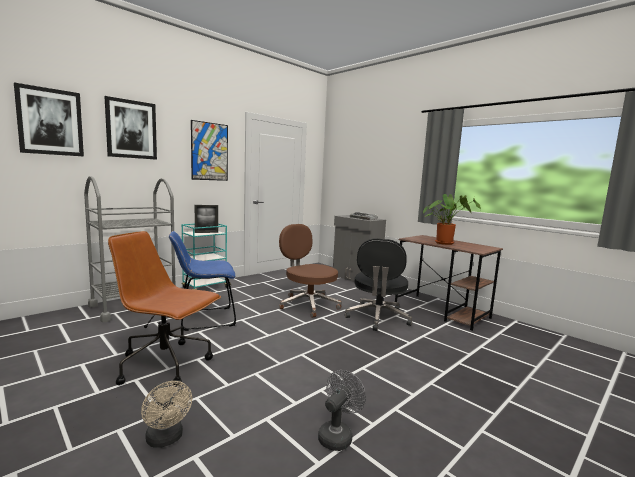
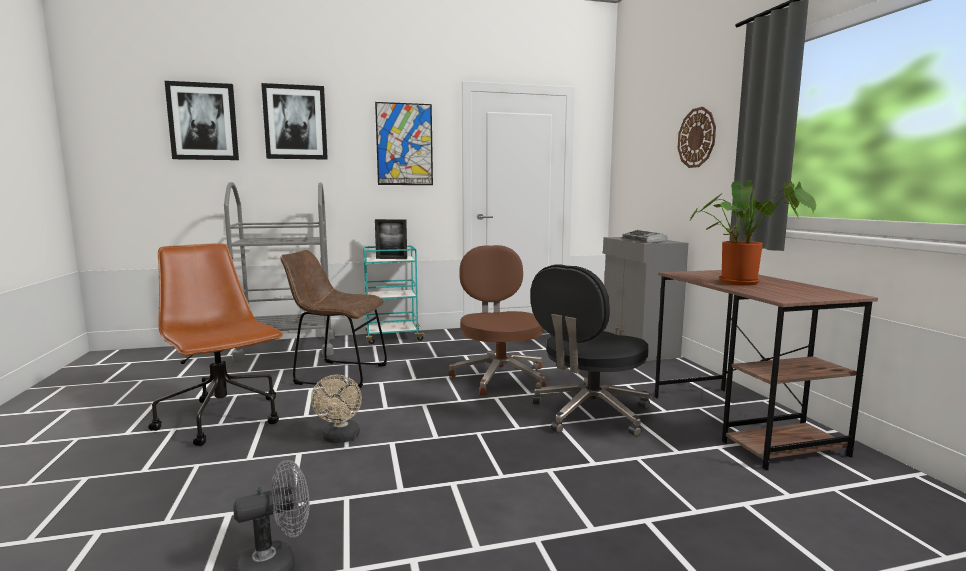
camera: 30 degrees right, 0 degrees up
(166, 439) = (105, 502): beige fan -> beige fan (340, 439)
(203, 319) = (337, 374): blue chair -> brown chair
(390, 163) = (696, 138): none -> wall clock

